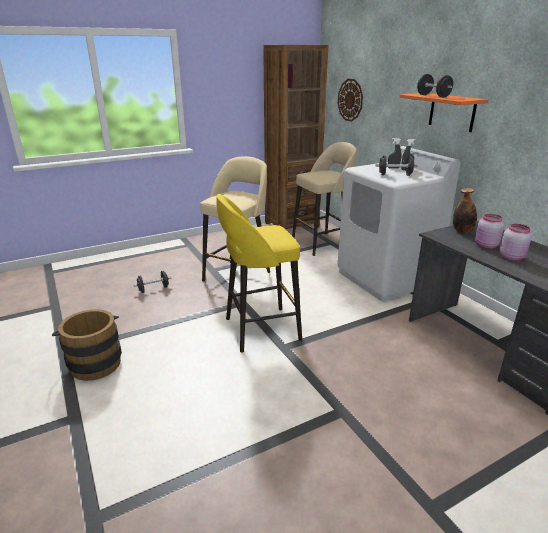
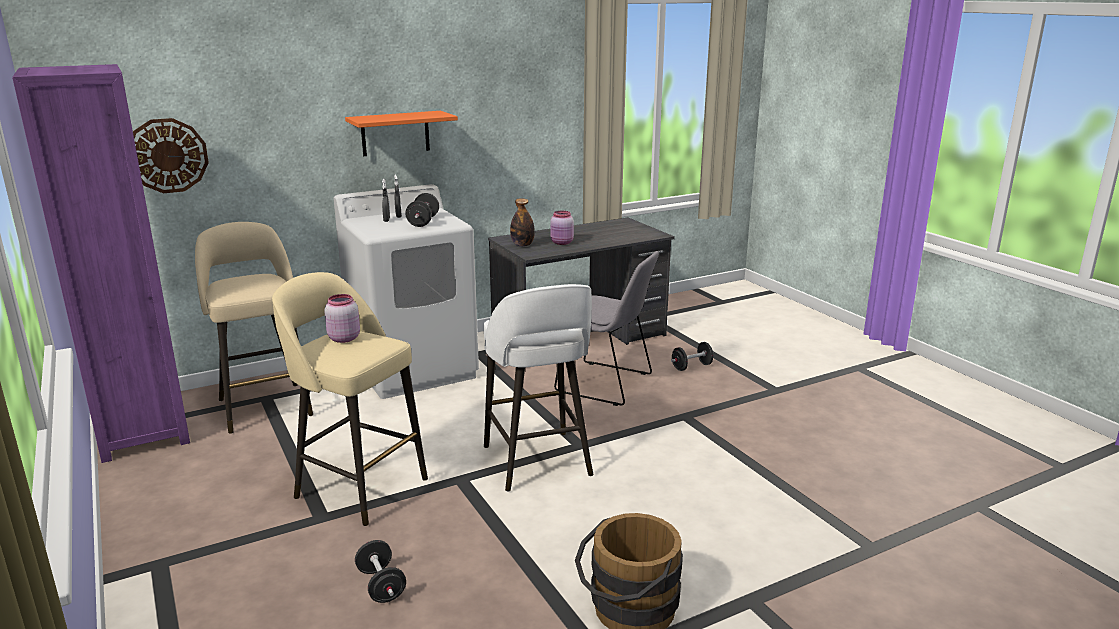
camera: 90 degrees left, 5 degrees down
(259, 329) = (538, 463): yellow stool -> white stool
(291, 225) = (143, 432): brown bookcase -> purple bookcase
(395, 364) = (607, 384): none -> grey chair
(433, 96) = (396, 117): black dumbbell -> black dumbbell (691, 366)
(511, 257) = (588, 239): pink jar -> pink jar (343, 338)

